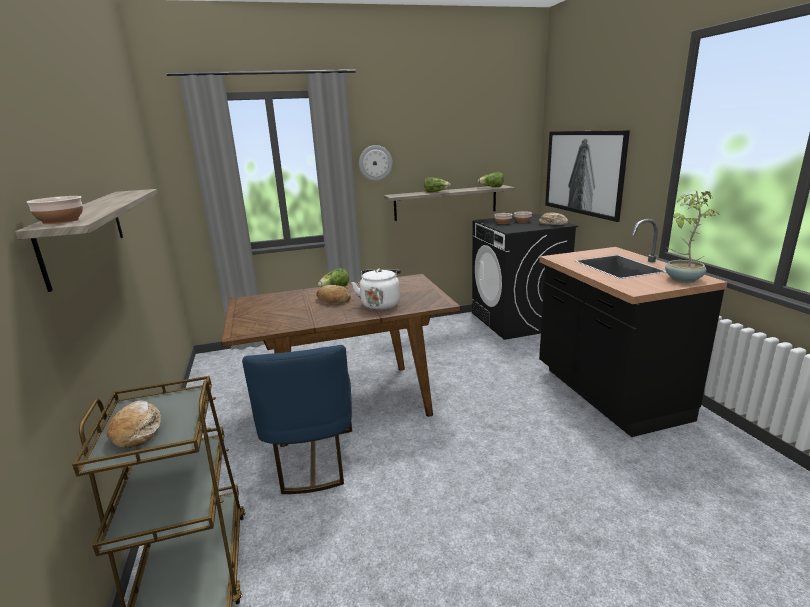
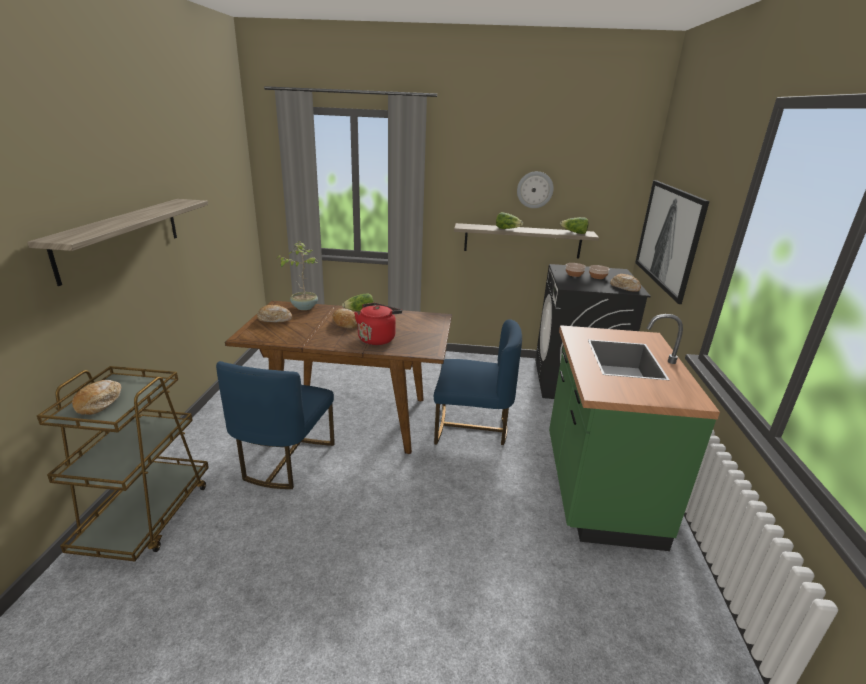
camera: 20 degrees right, 5 degrees up
(60, 221) = (67, 236): bowl -> none
(254, 312) = (275, 319): none -> bread
(375, 163) = (451, 190): wall clock -> wall clock (535, 189)
(380, 304) = (378, 338): white kettle -> red kettle
(467, 379) = (471, 428): none -> blue chair
(607, 394) = (597, 489): black counter -> green counter
(682, 279) = (670, 394): potted plant -> potted plant (304, 307)

